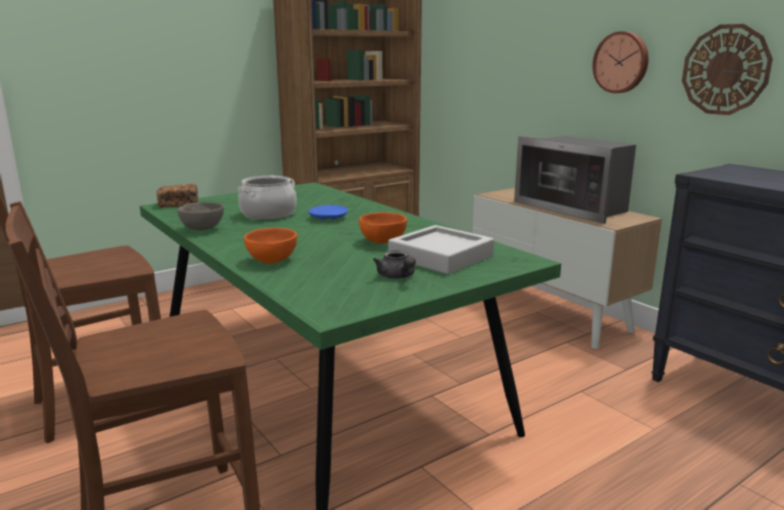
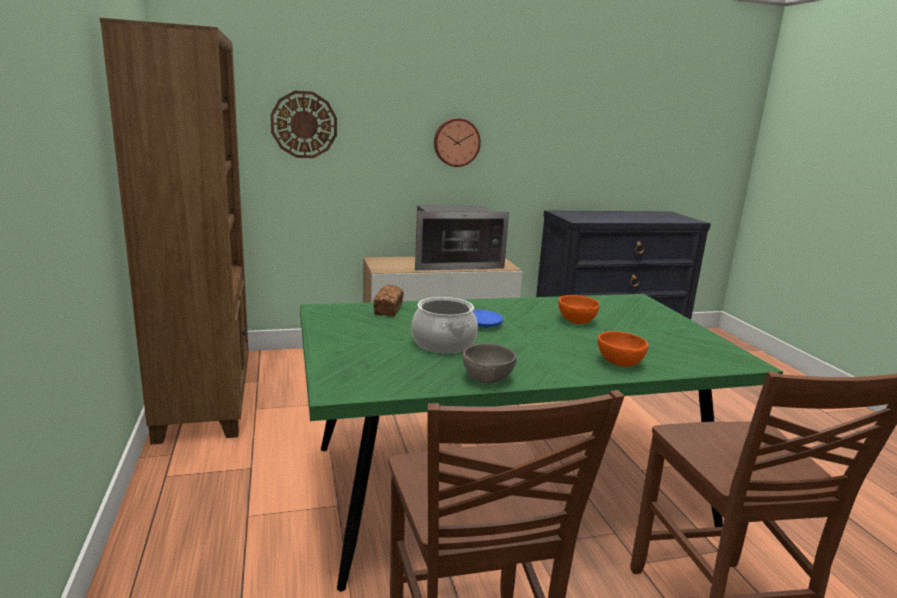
camera: 70 degrees left, 0 degrees up
(178, 204) = (340, 381): bread -> bread (388, 310)
(397, 277) = (669, 333): grey teapot -> none
(440, 257) = (623, 314): grey tray -> none
(725, 70) = (533, 149): wall clock -> wall clock (304, 124)

